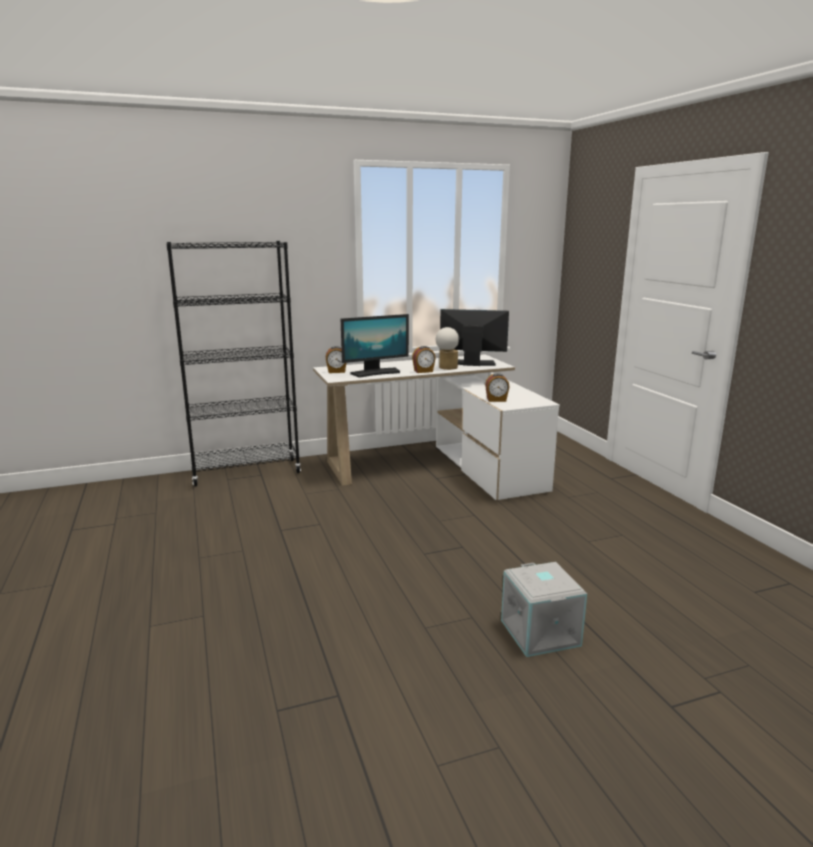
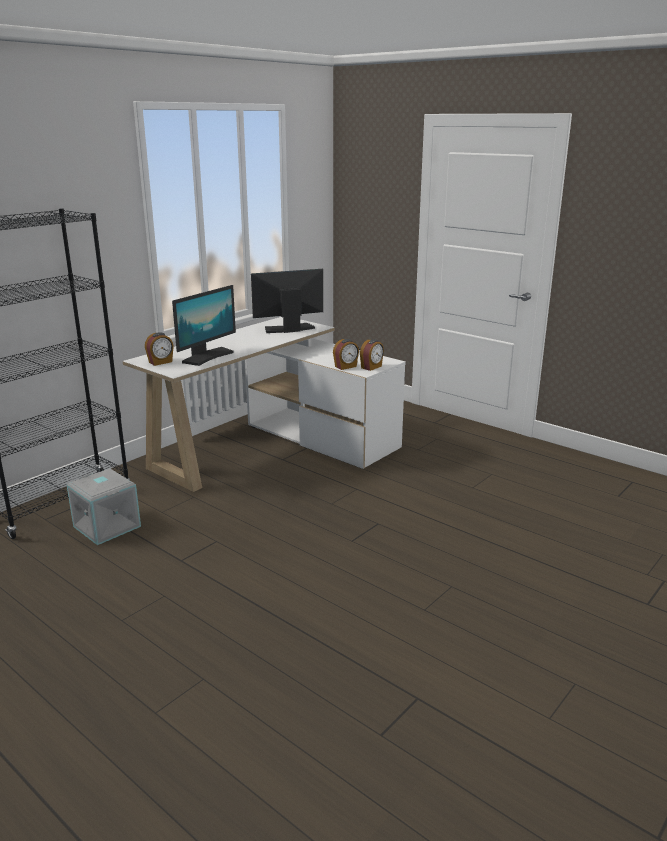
camera: 30 degrees left, 5 degrees up
(423, 371) = (255, 346): alarm clock -> alarm clock (371, 367)
(446, 368) = (272, 338): table lamp -> none
(541, 633) = (515, 580): grey storage box -> grey storage box (108, 526)

